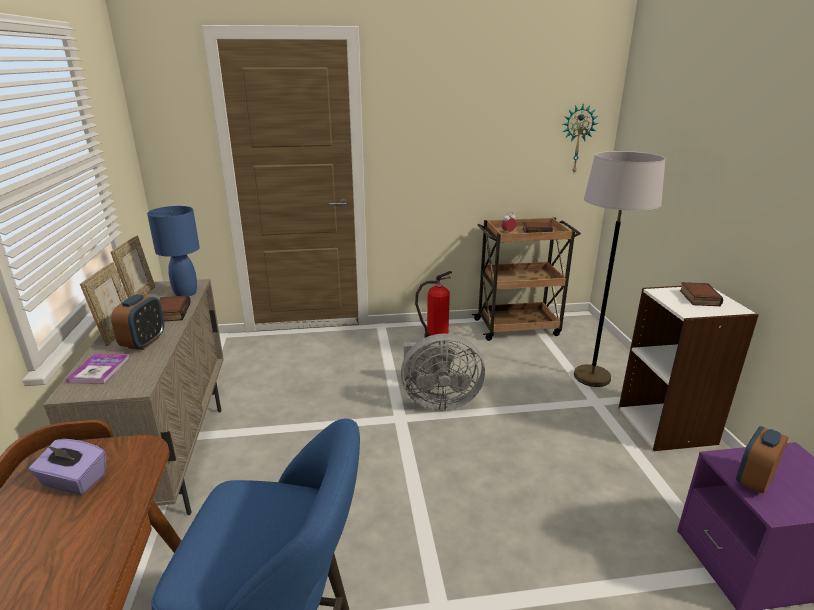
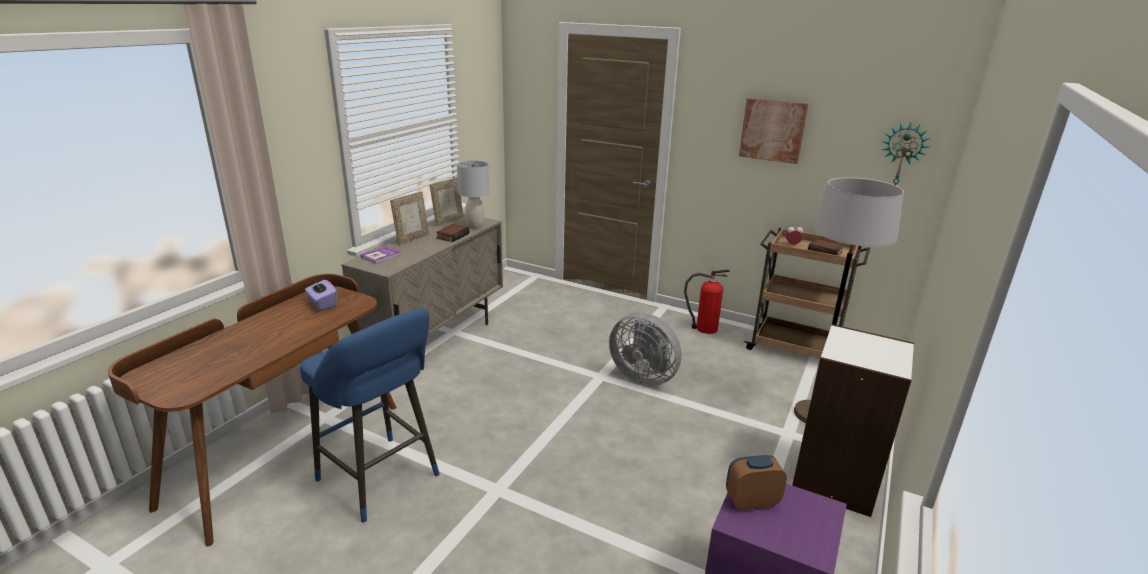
camera: 35 degrees right, 0 degrees up
(144, 343) = (418, 248): alarm clock -> none
(185, 293) = (475, 226): blue table lamp -> grey table lamp
(466, 126) = (773, 130): none -> picture
(698, 298) = (873, 348): book -> none

